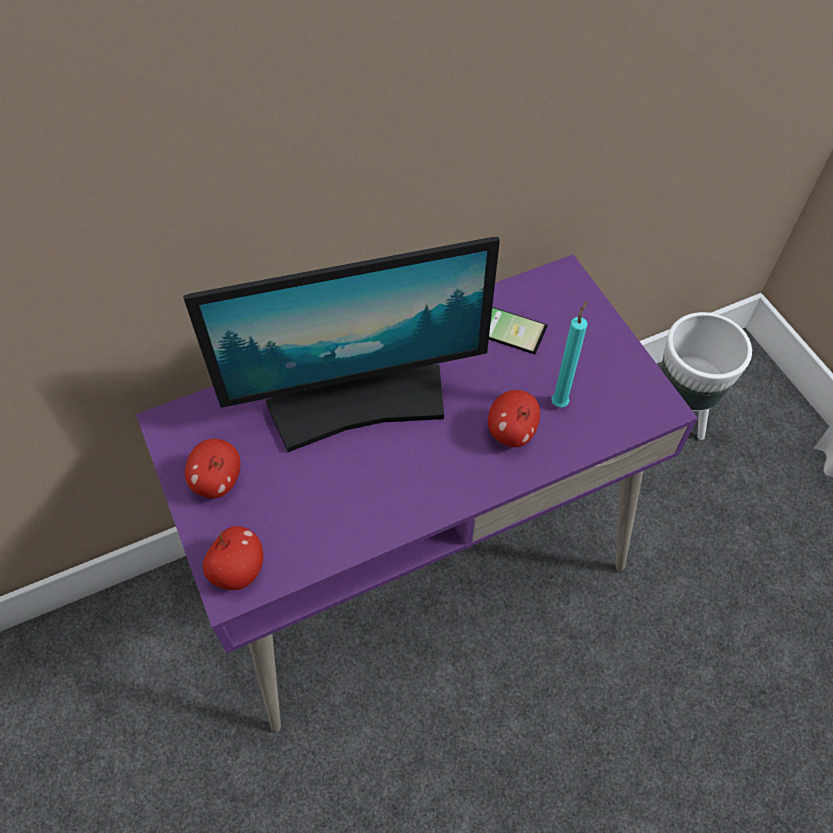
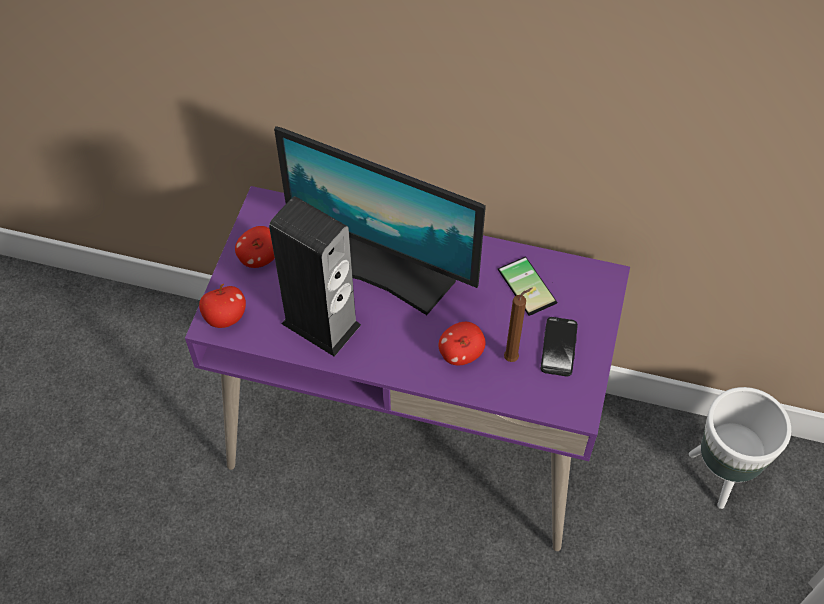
camera: 40 degrees right, 0 degrees up
(349, 502) = (321, 324): none -> speaker
(560, 401) = (513, 357): turquoise candle -> brown candle
(588, 364) = (559, 347): none -> phone

